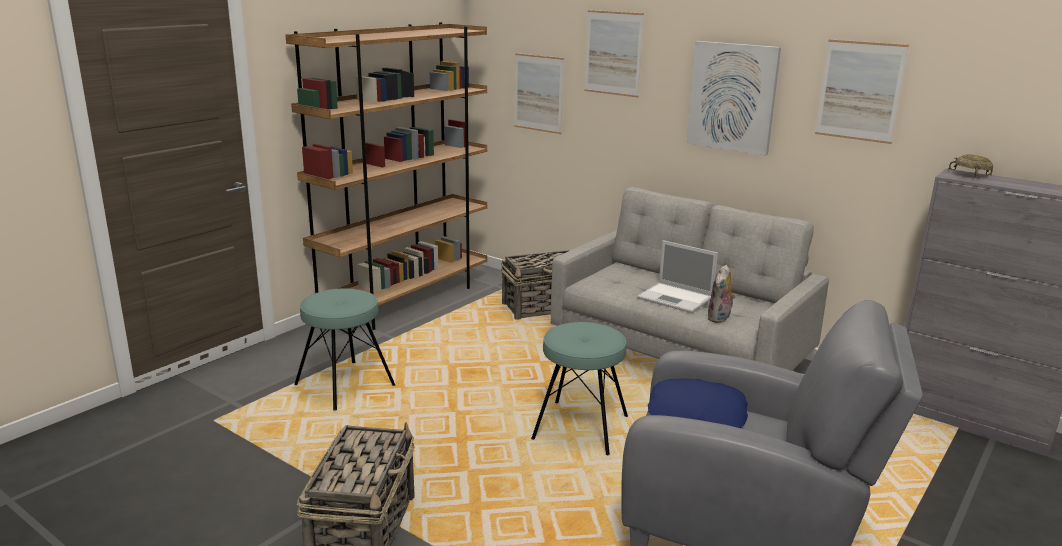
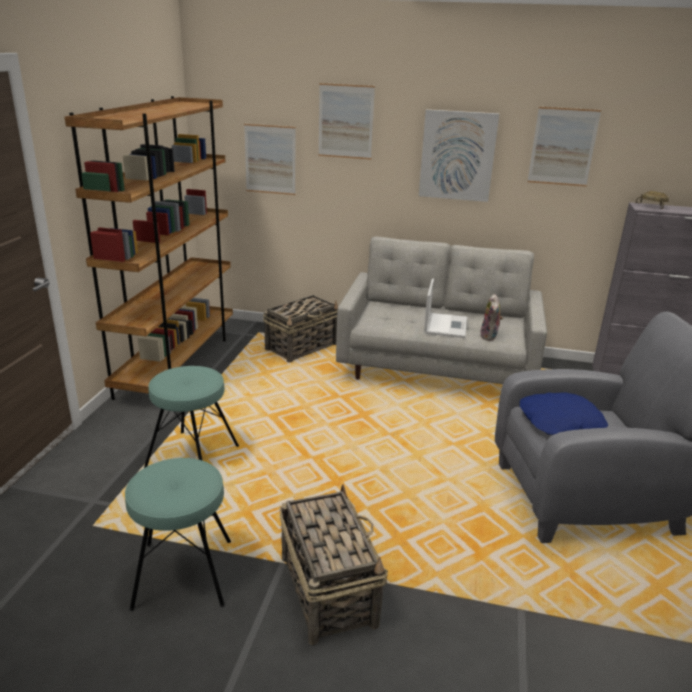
camera: 25 degrees left, 5 degrees up
(580, 428) = (418, 447): turquoise stool -> turquoise stool (183, 574)
(676, 298) = (445, 325): laptop -> laptop turned 90 degrees counterclockwise

